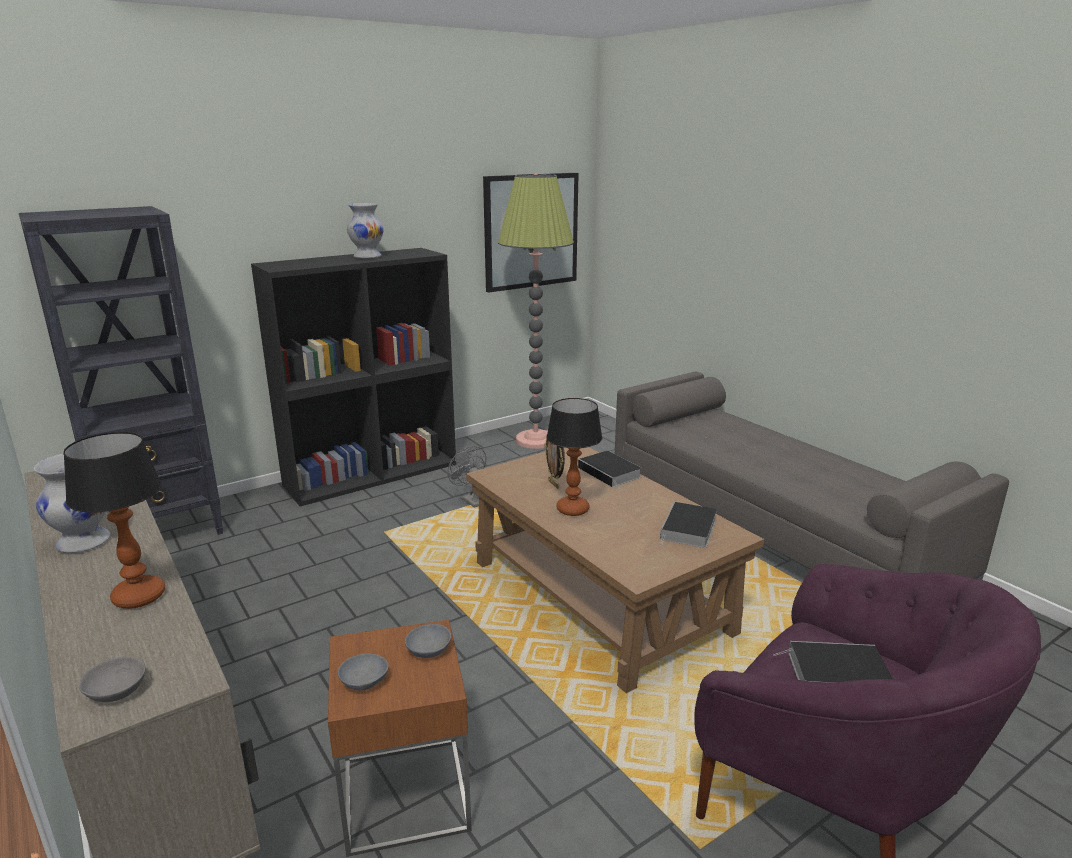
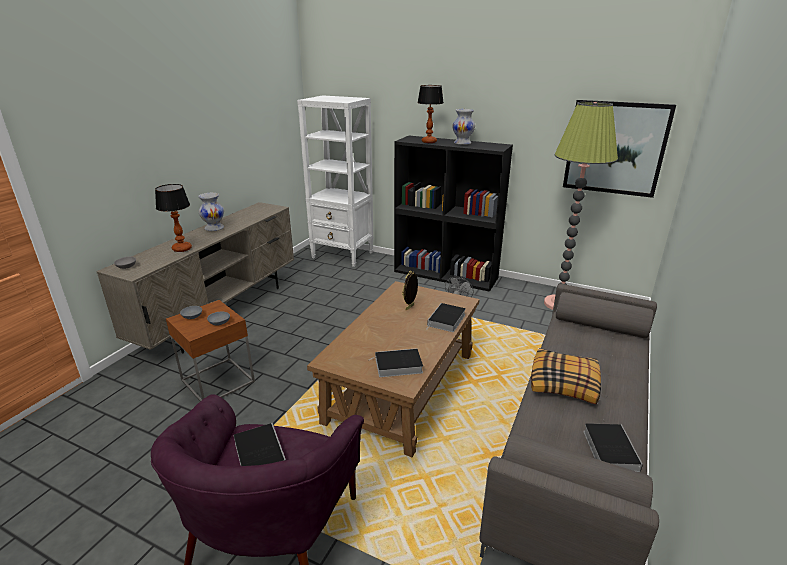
camera: 60 degrees right, 5 degrees up
(162, 531) = (343, 255): black bookcase -> white bookcase
(572, 510) = (384, 321): table lamp -> table lamp (428, 142)
(767, 462) = (564, 383): none -> pillow
(875, 479) = (609, 448): none -> book

